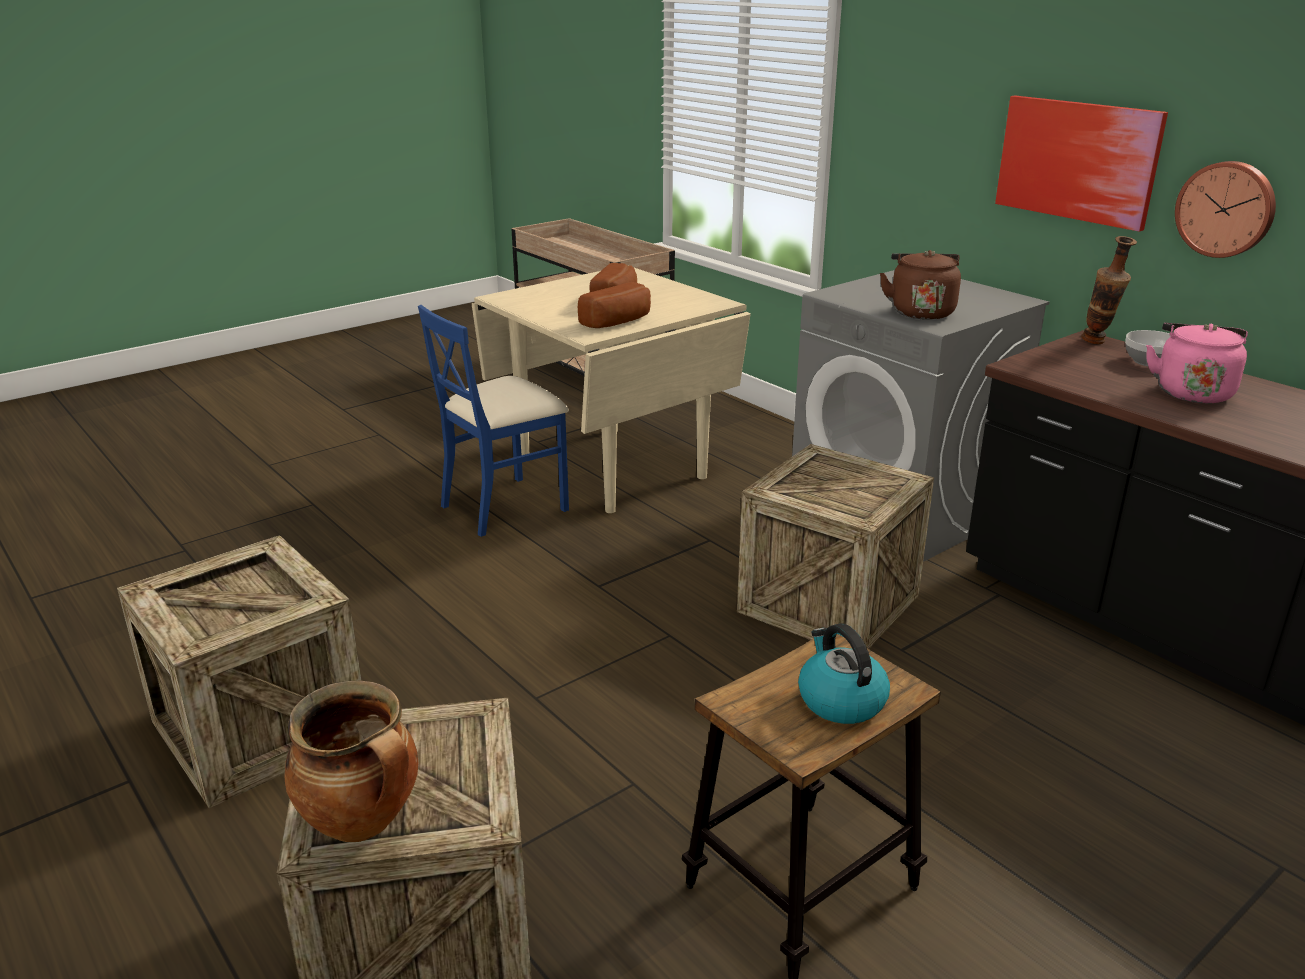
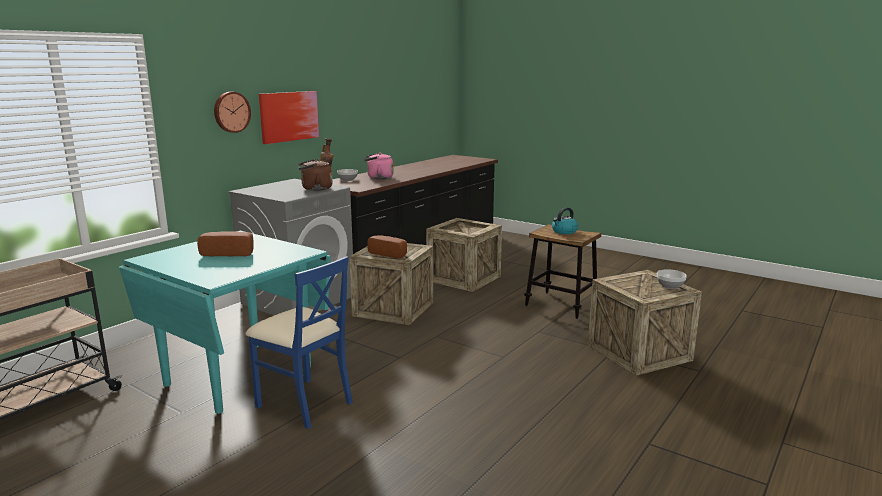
camera: 105 degrees left, 10 degrees down
(260, 728) = (581, 419): crate -> crate (463, 278)
(364, 822) = (669, 286): cooking pot -> bowl
(613, 467) = (238, 375): beige dining table -> turquoise dining table
(619, 322) = (279, 248): bread -> bread (389, 254)
(1226, 209) = (337, 121): wall clock -> wall clock (231, 112)

